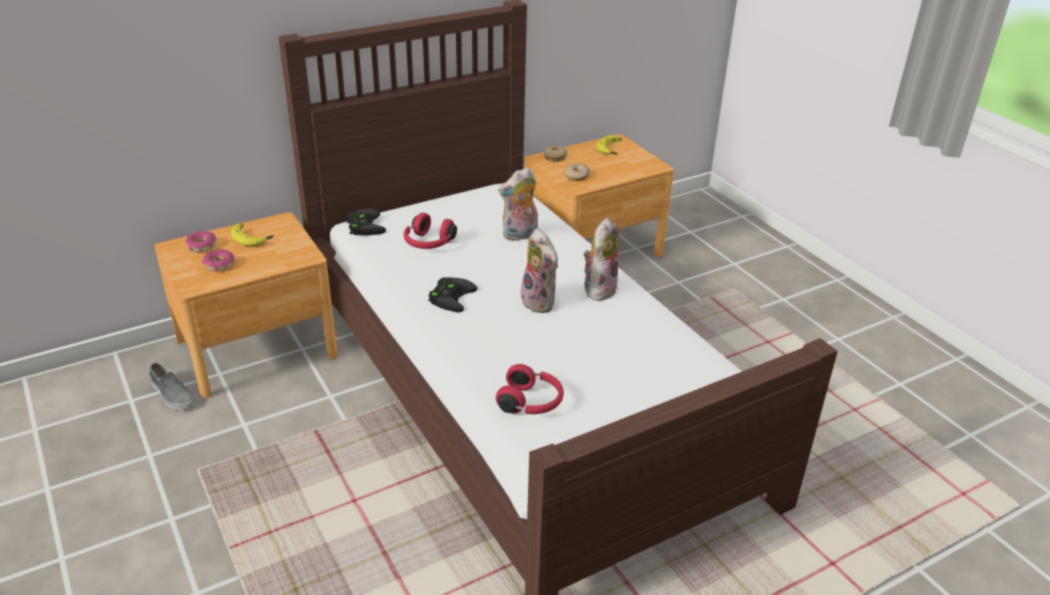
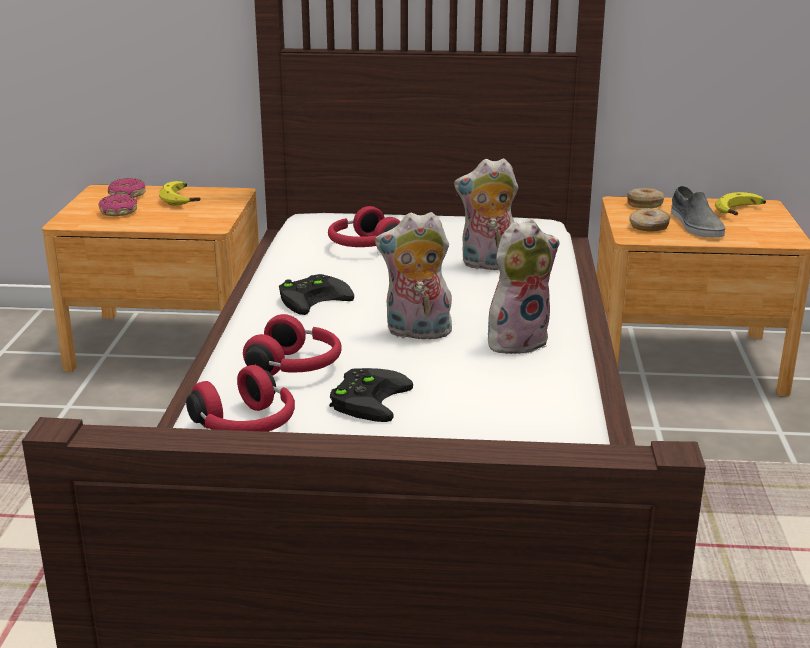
camera: 35 degrees right, 10 degrees down
(172, 394) = (41, 358): grey shoe -> grey shoe (695, 225)
(363, 225) = (316, 216): black game controller -> black game controller (367, 398)
(506, 352) = (297, 367): none -> red headphones
(541, 302) = (416, 333): plush toy -> plush toy turned 90 degrees clockwise

